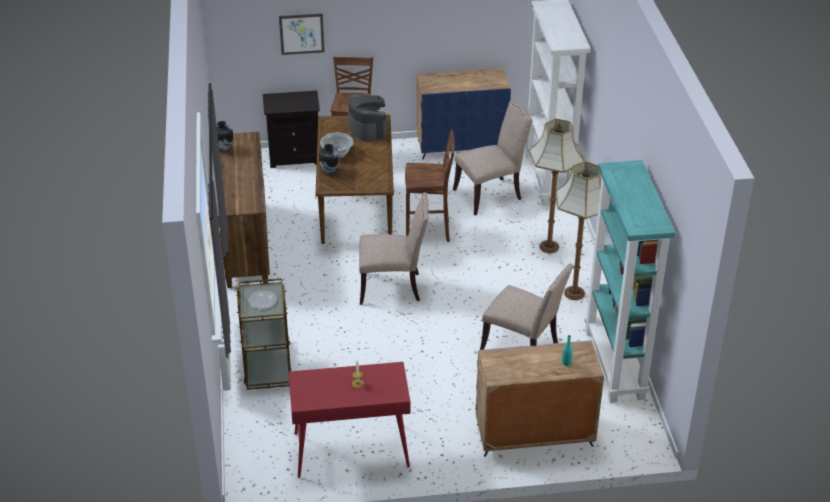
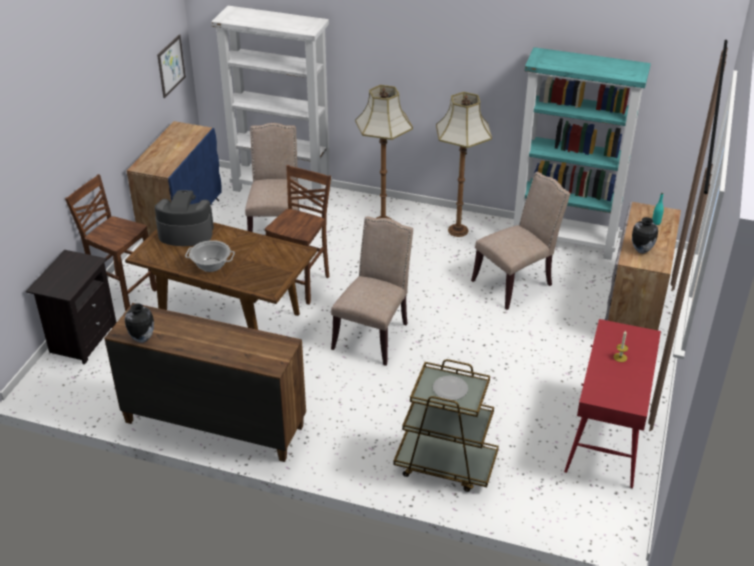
camera: 65 degrees left, 0 degrees up
(301, 34) = (38, 188): picture -> picture (171, 66)
(329, 171) = (242, 279): vase -> vase (641, 250)

